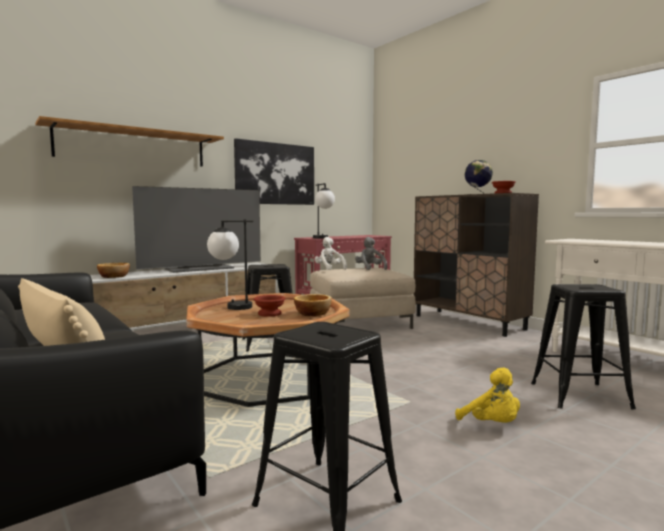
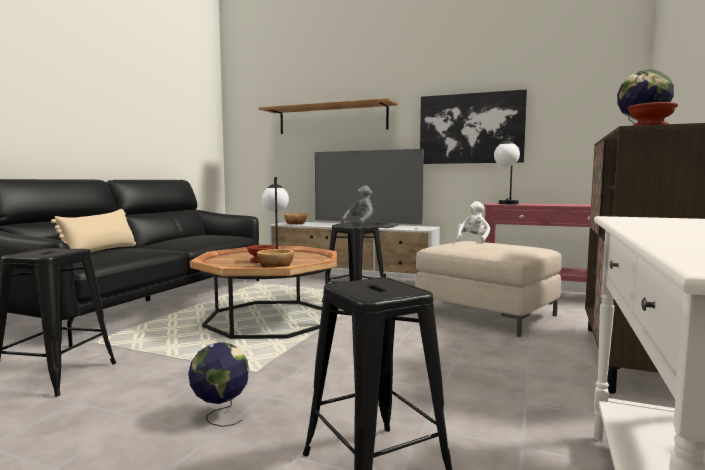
camera: 60 degrees right, 0 degrees up
(370, 268) = (512, 246): grey plush toy -> grey plush toy (360, 223)
(492, 424) = (220, 415): yellow plush toy -> globe

